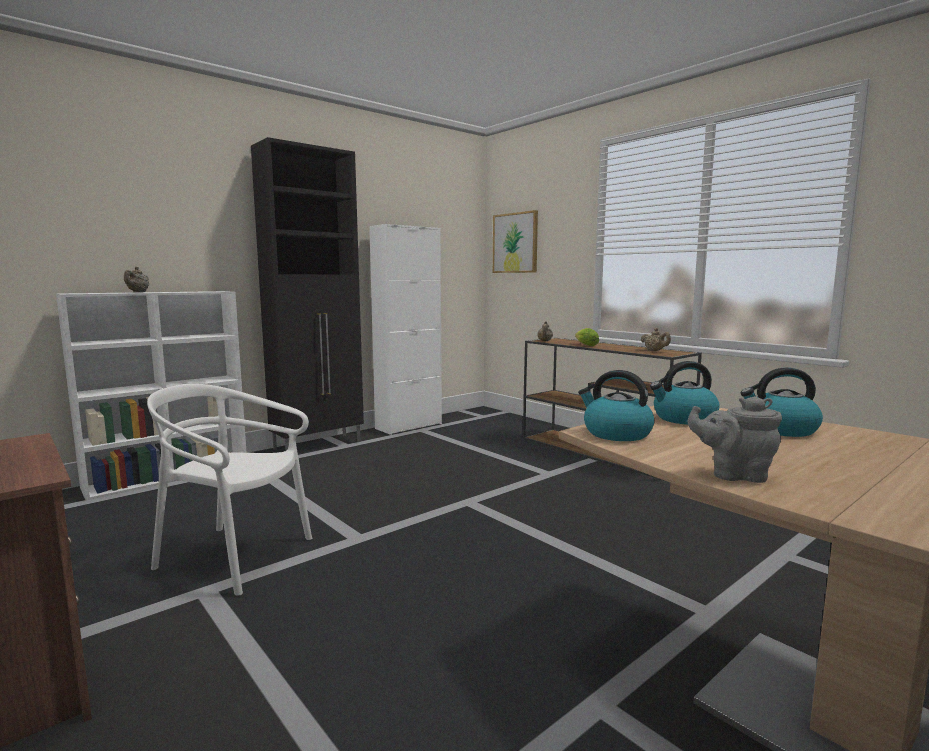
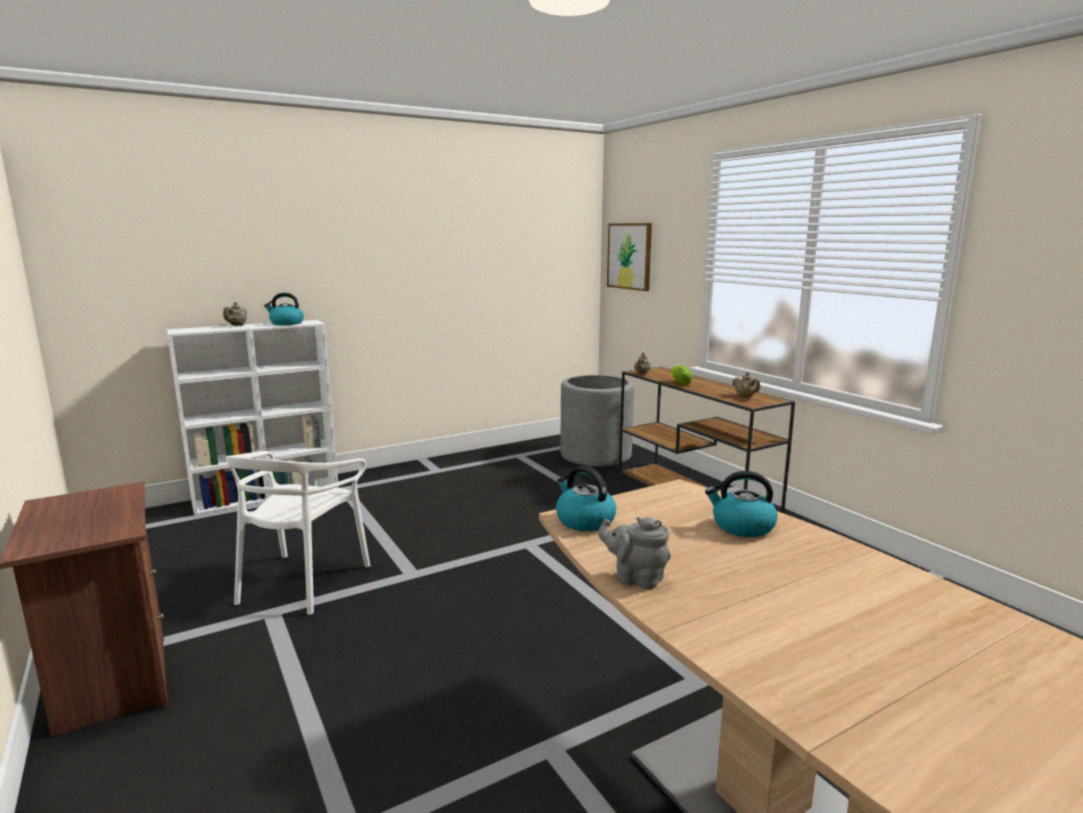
camera: 10 degrees right, 5 degrees up
(234, 556) = (302, 582): white chair -> white chair turned 105 degrees counterclockwise
(319, 445) = (412, 468): black cabinet -> none
(409, 426) = (507, 450): white cabinet -> none
(494, 426) = (596, 455): none -> grey planter
(683, 419) = (666, 505): kettle -> kettle (286, 323)

